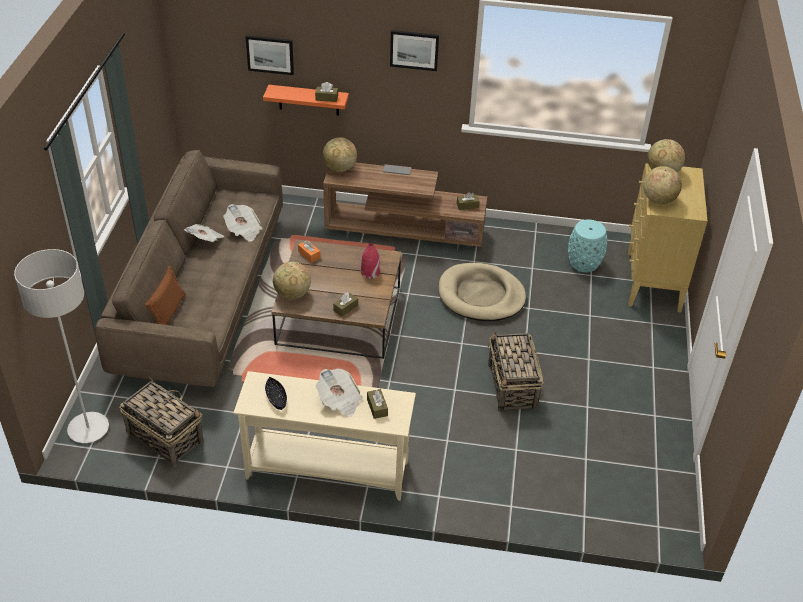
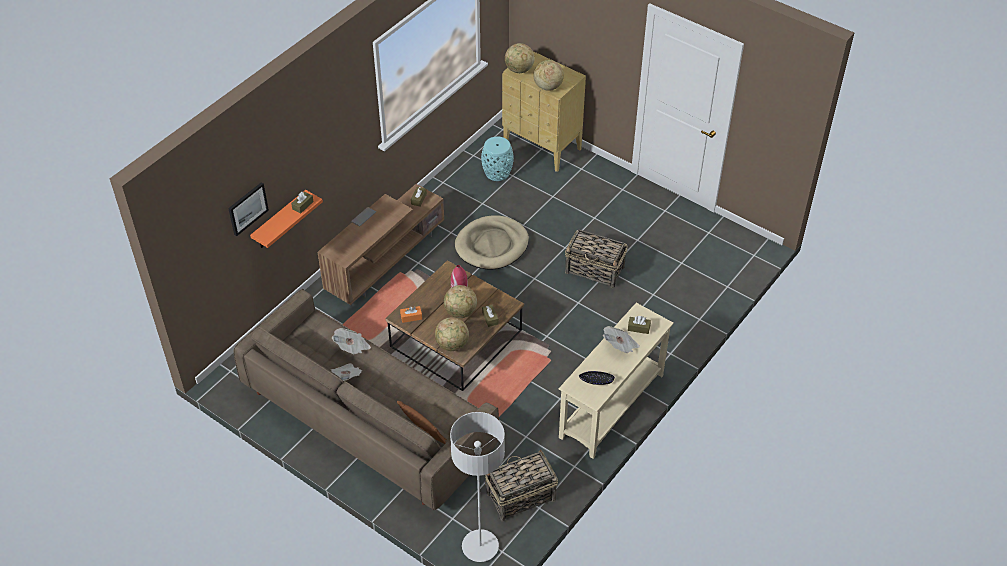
camera: 60 degrees left, 5 degrees up
(339, 168) = (334, 251): globe -> globe (460, 312)
(414, 50) = (341, 116): picture -> none

